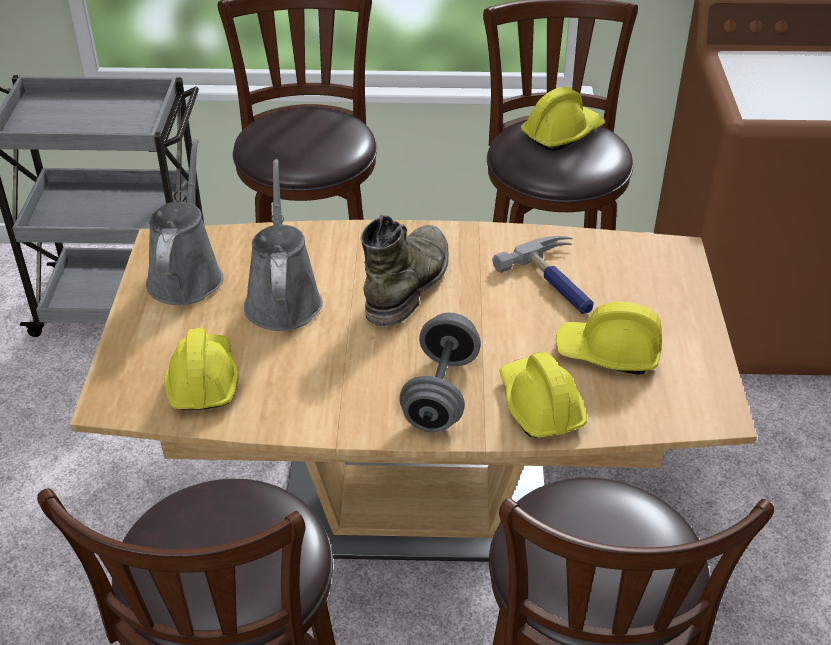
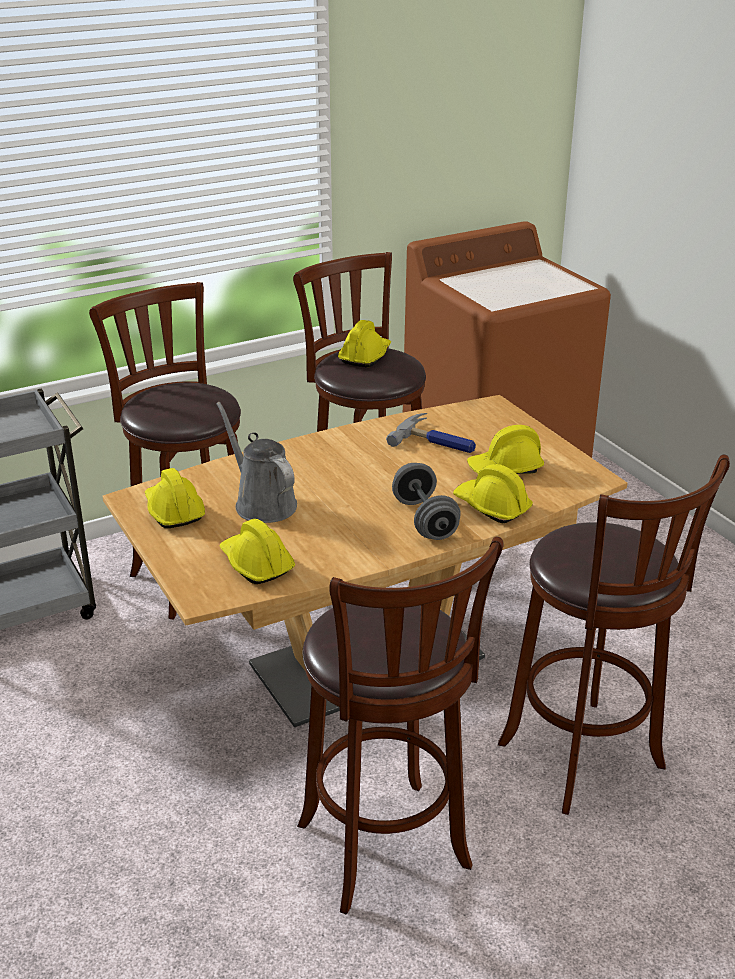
camera: 30 degrees left, 10 degrees down
(186, 275) = (173, 511): grey watering can -> yellow hard hat
(409, 283) = (340, 469): green boot -> none

